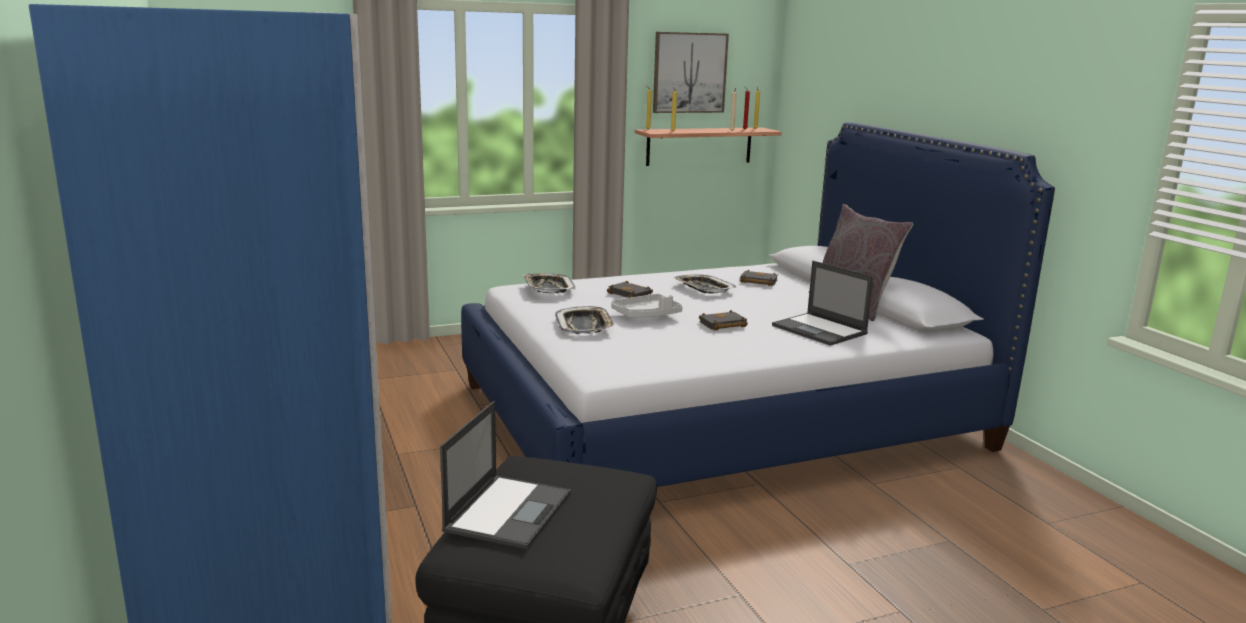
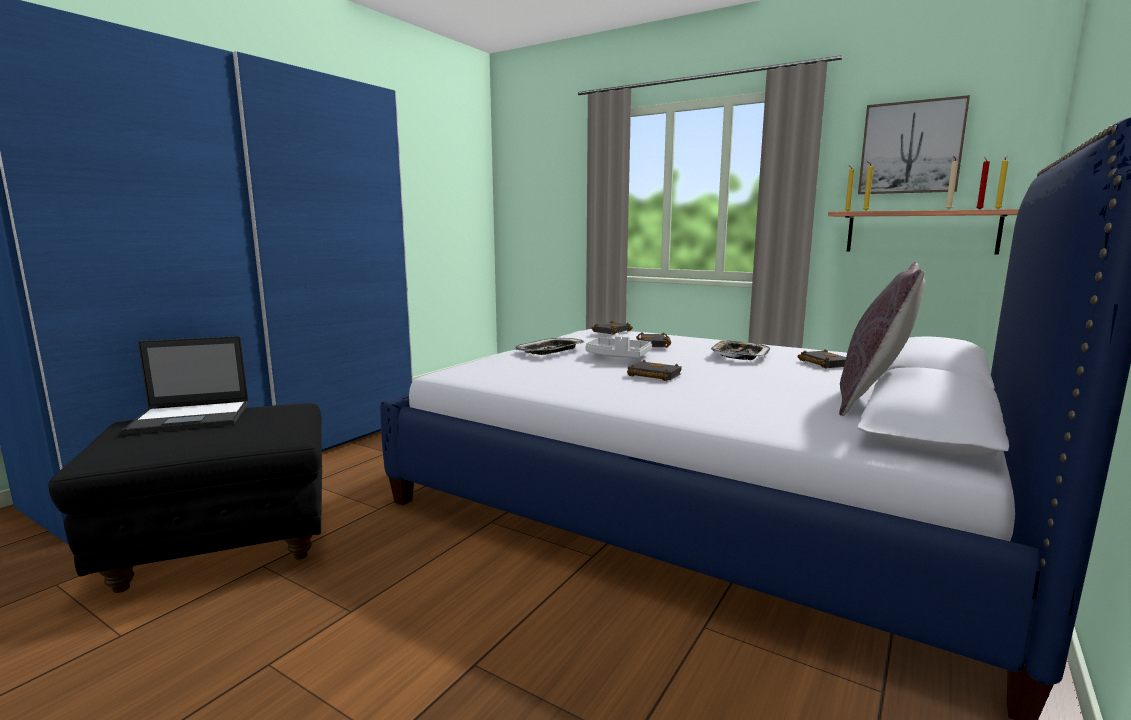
camera: 55 degrees right, 5 degrees down
(548, 288) = (611, 331): tray -> black book
(820, 330) = (737, 403): laptop -> none

